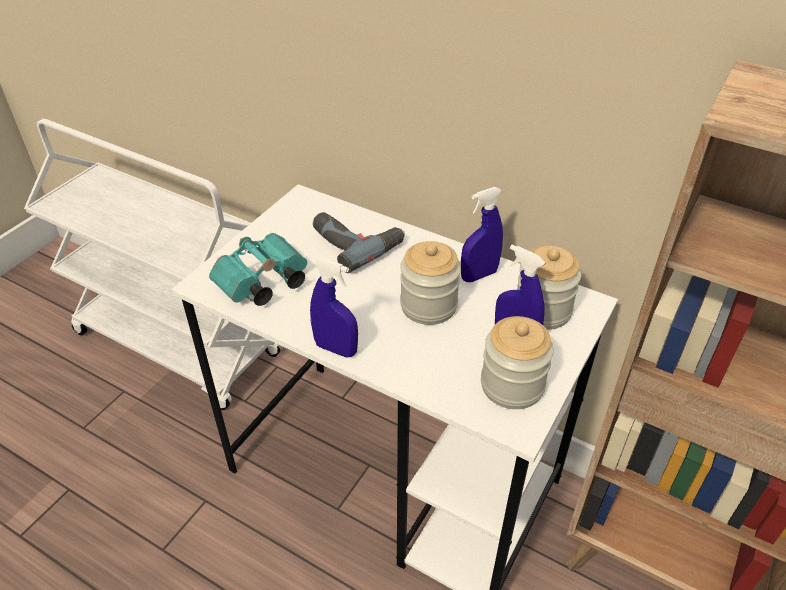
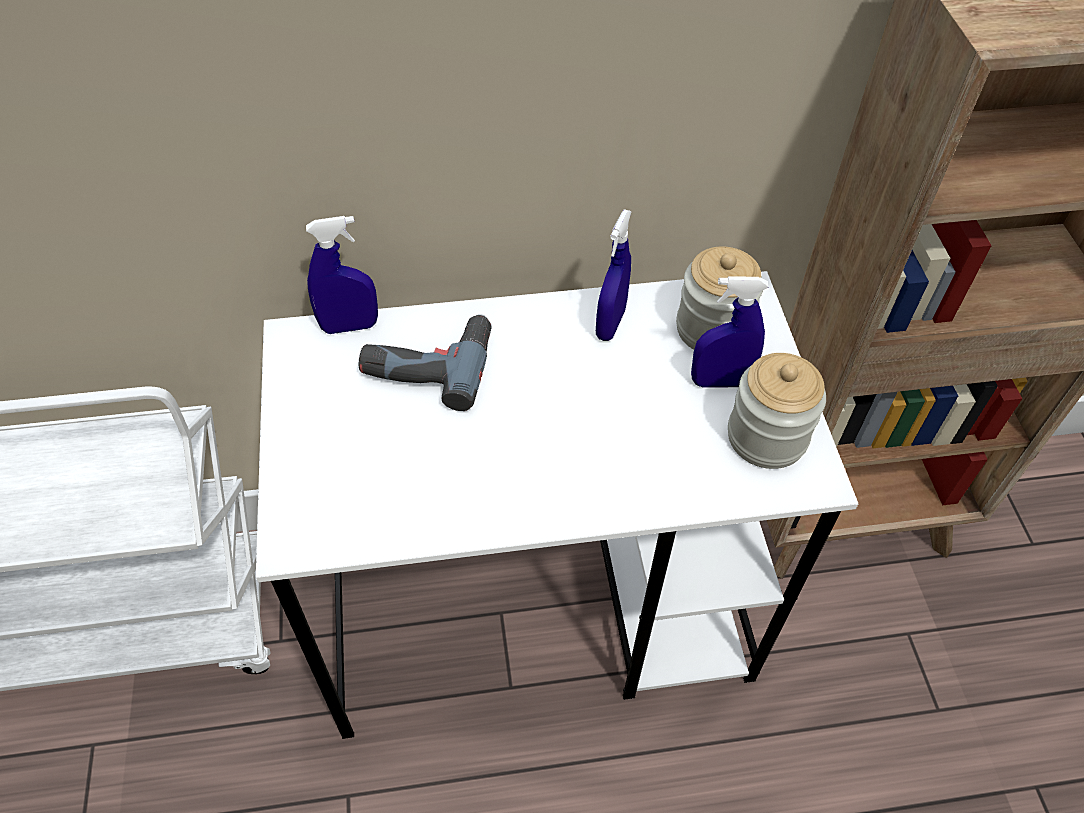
camera: 40 degrees left, 10 degrees up
(261, 284) = (372, 492): turquoise binoculars -> none
(336, 349) = (551, 517): blue spray bottle -> blue spray bottle (349, 326)
(428, 305) = (595, 395): jar -> none

